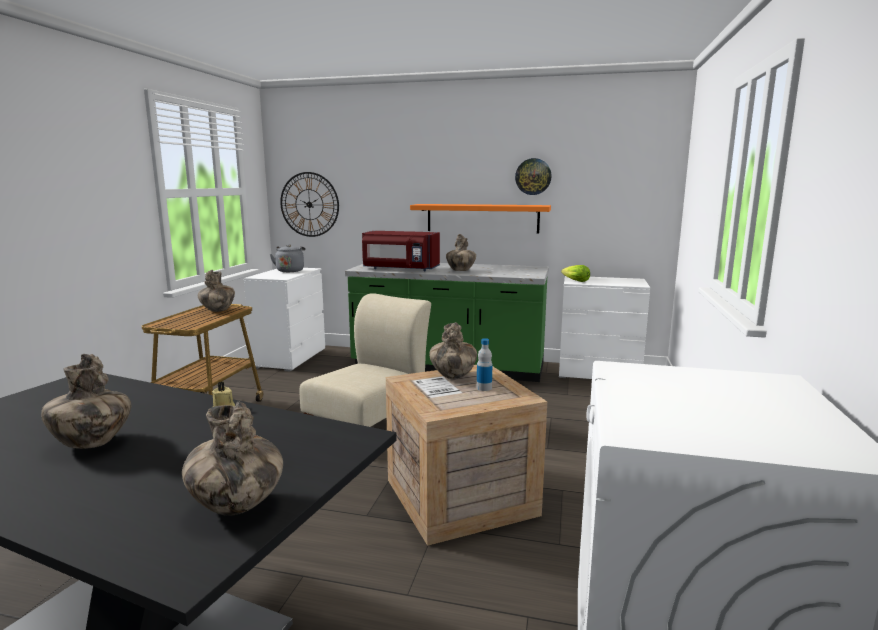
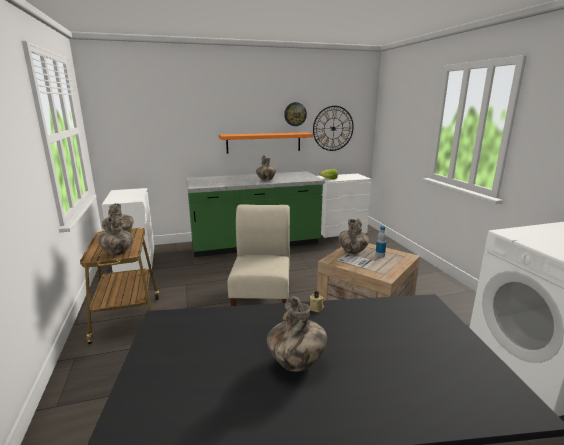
camera: 30 degrees left, 5 degrees up
(237, 506) = (465, 364): vase -> vase (117, 253)
(290, 270) = (127, 193): grey kettle -> none
(309, 204) = (127, 138): wall clock -> wall clock (333, 128)
(399, 269) = (224, 183): red microwave -> none

